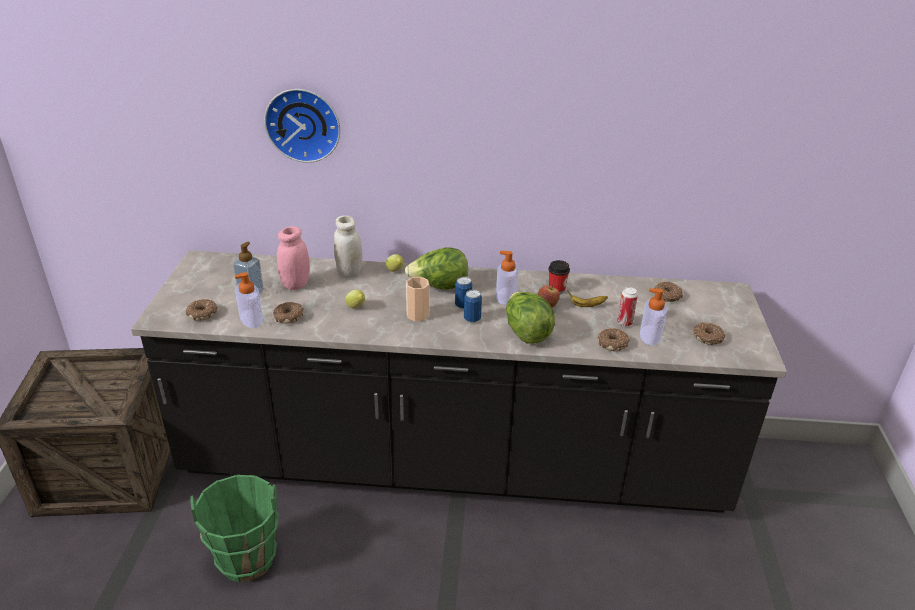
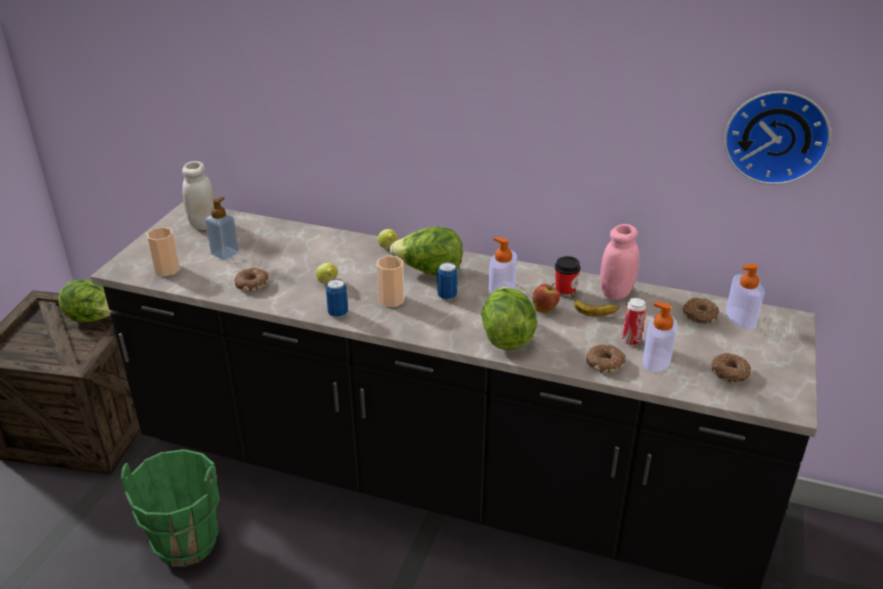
camera: 15 degrees right, 0 degrees up
(113, 369) = (94, 318): none -> lettuce
(203, 313) = (167, 269): donut -> cup
(251, 319) = (212, 281): soap dispenser -> soap dispenser (740, 318)
(296, 284) = (275, 250): pink jar -> pink jar (616, 293)
(303, 124) = (298, 72): wall clock -> wall clock (776, 135)
(349, 272) = (337, 243): white jar -> white jar (203, 224)
(472, 319) = (450, 312): can -> can (338, 313)

